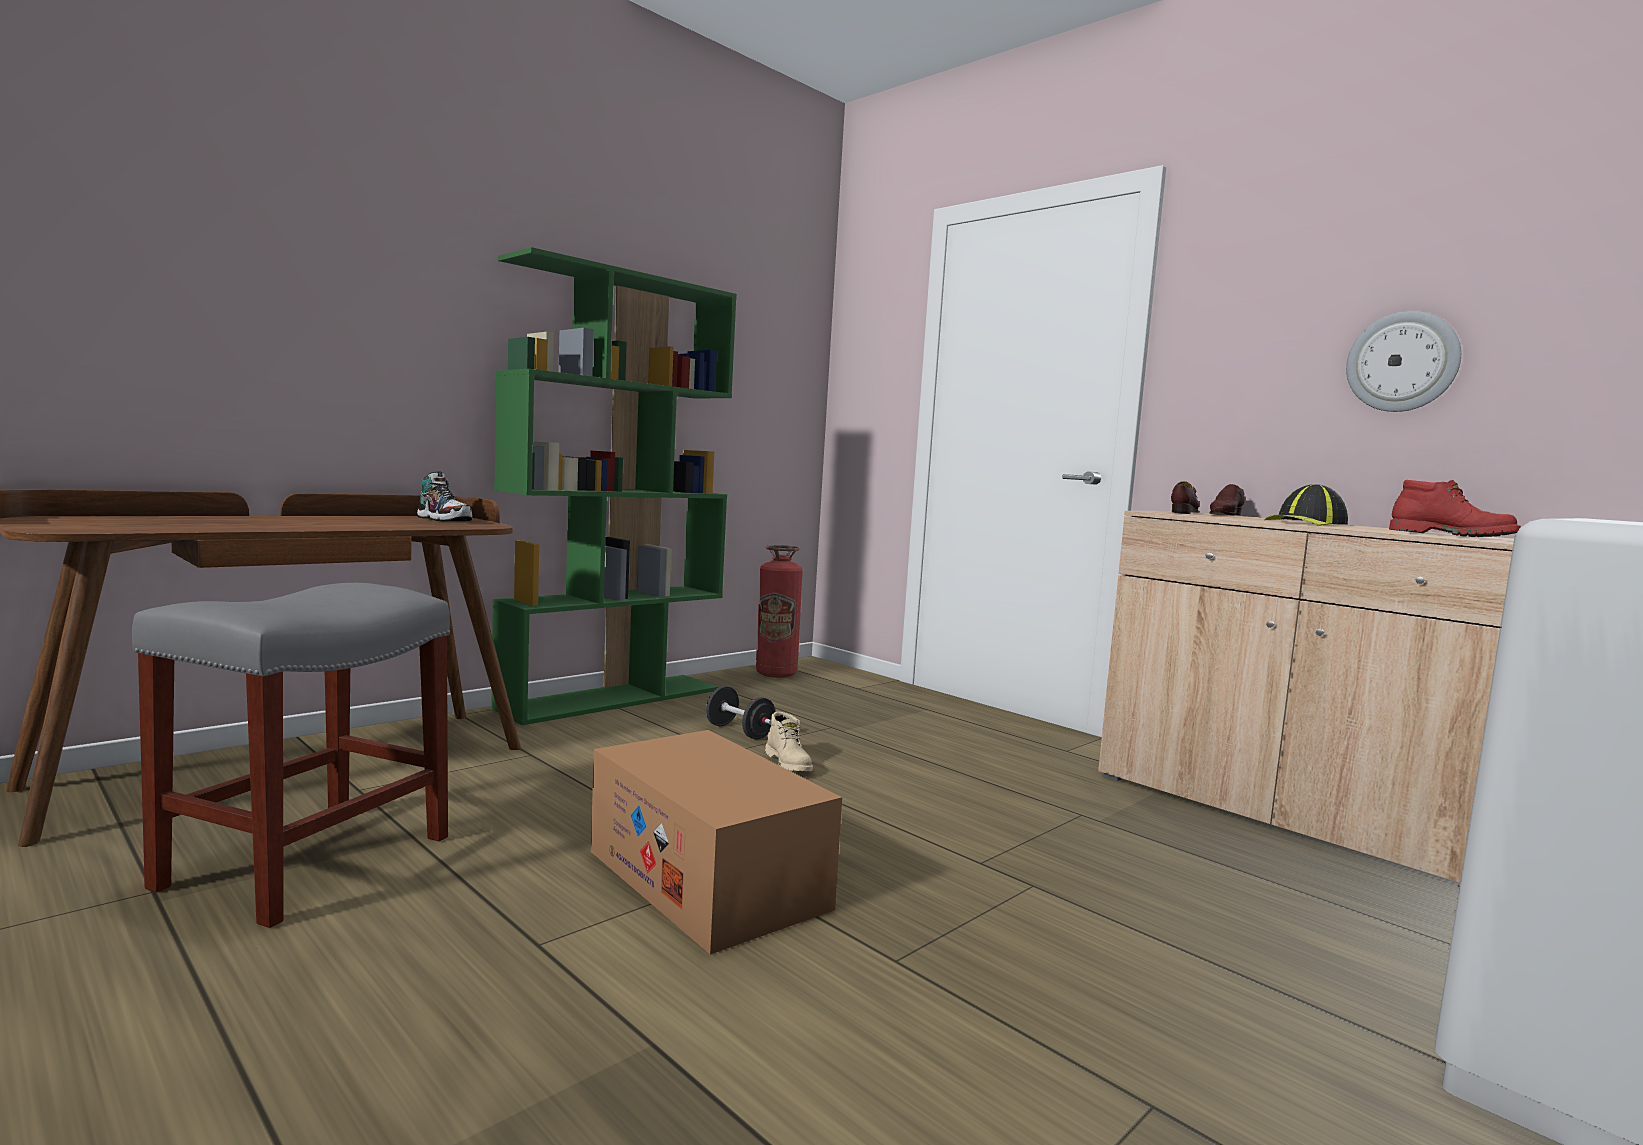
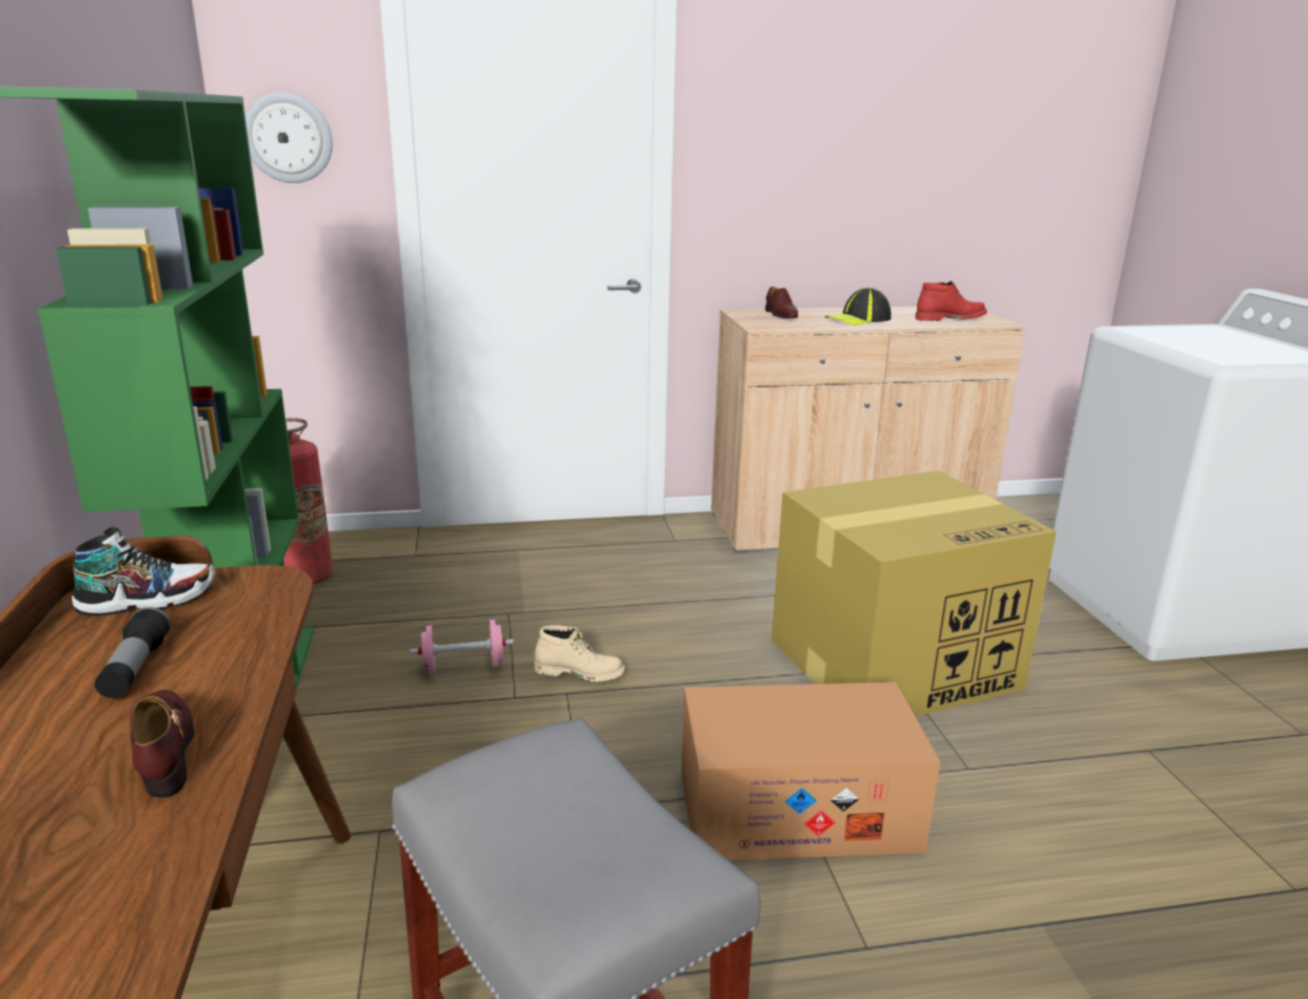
camera: 55 degrees left, 15 degrees up
(367, 521) = (135, 669): none -> flashlight
(739, 732) = (463, 667): black dumbbell -> pink dumbbell
(1044, 886) = (895, 662): none -> cardboard box
(1184, 513) = (764, 320): brown shoe -> brown shoe (165, 749)
(1306, 523) = (858, 319): cap -> cap turned 60 degrees clockwise
(1402, 362) = (875, 179): wall clock -> wall clock (288, 138)

